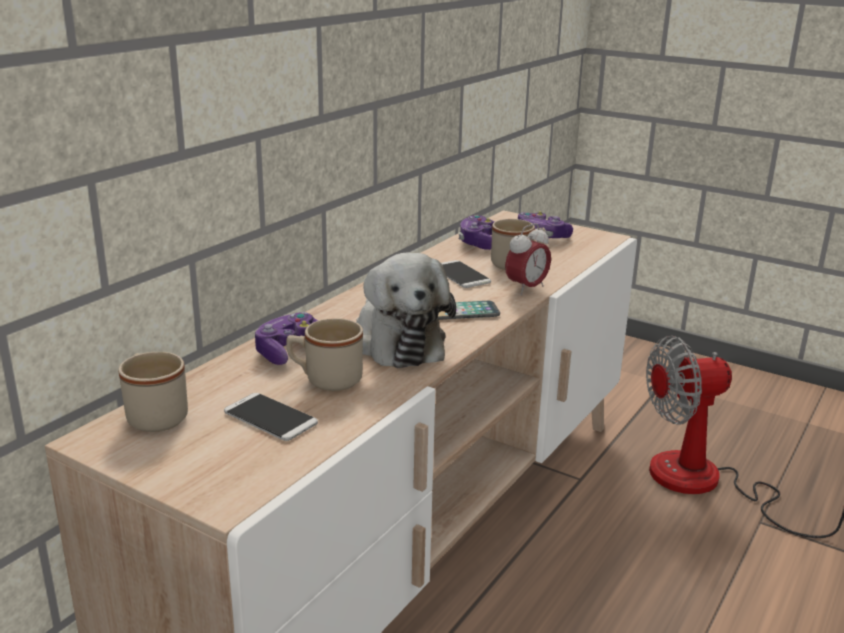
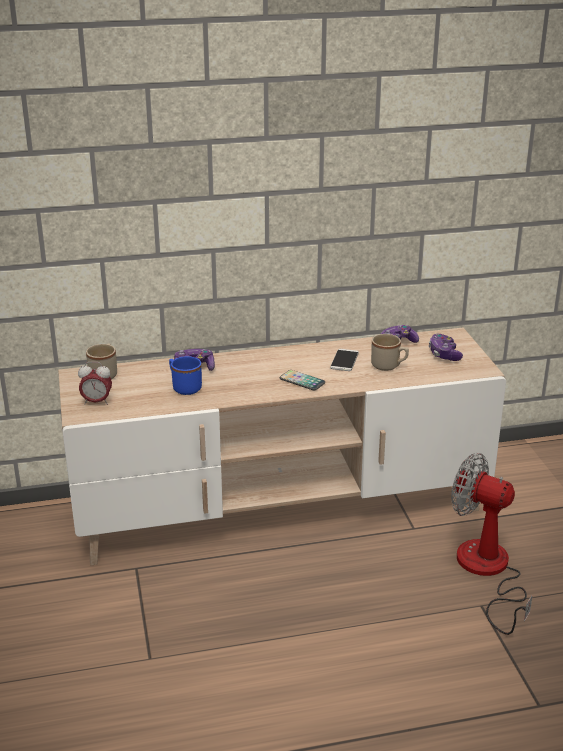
camera: 45 degrees right, 5 degrees up
(270, 418) = (138, 393): phone -> none
(325, 380) = (184, 387): beige mug -> blue mug
(397, 342) = (243, 383): plush toy -> none
(526, 288) = (361, 382): alarm clock -> alarm clock (97, 402)

